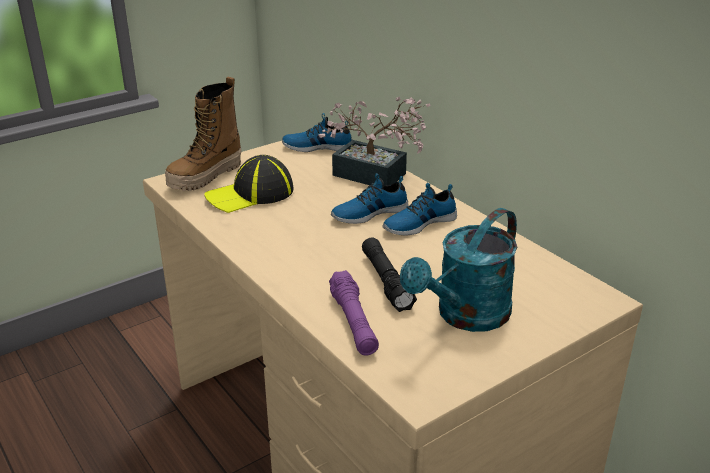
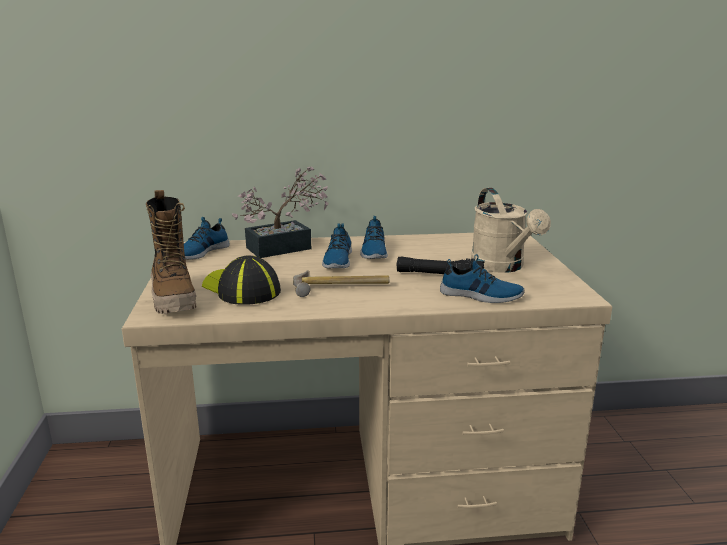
camera: 60 degrees left, 10 degrees down
(250, 194) = (241, 289): cap -> cap turned 135 degrees clockwise
(298, 237) = (341, 288): none -> hammer
(353, 322) = (480, 295): purple flashlight -> shoe
(465, 316) = (502, 267): turquoise watering can -> beige watering can

